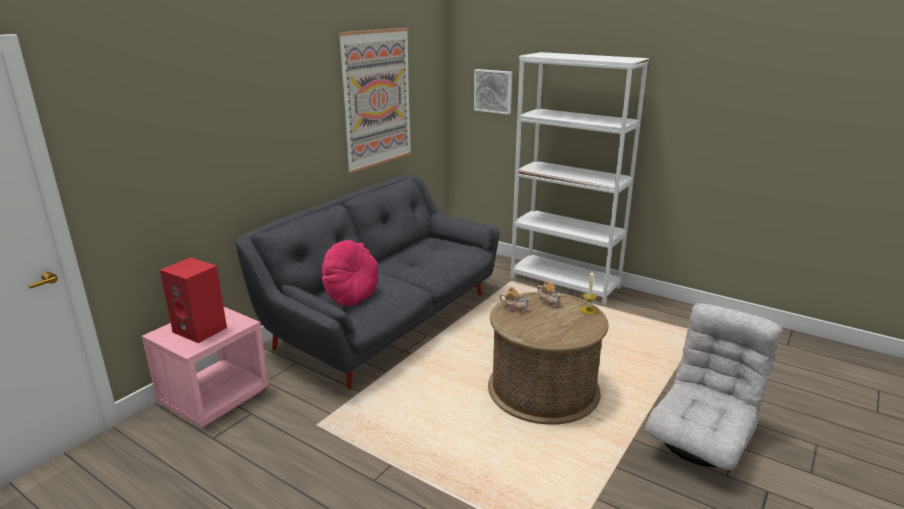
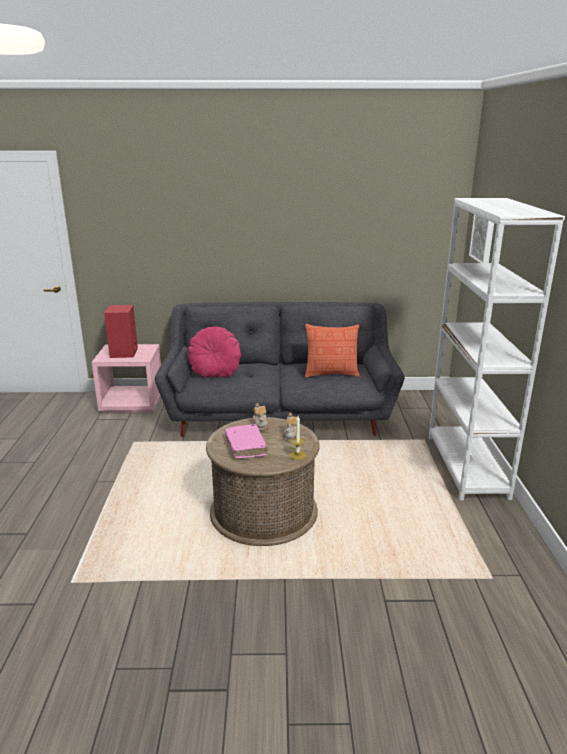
camera: 55 degrees right, 0 degrees up
(377, 99) = (350, 225): picture -> none
(436, 252) = (331, 374): none -> orange pillow
(549, 326) = (245, 446): none -> pink book
(702, 442) = (270, 626): grey armchair -> none

